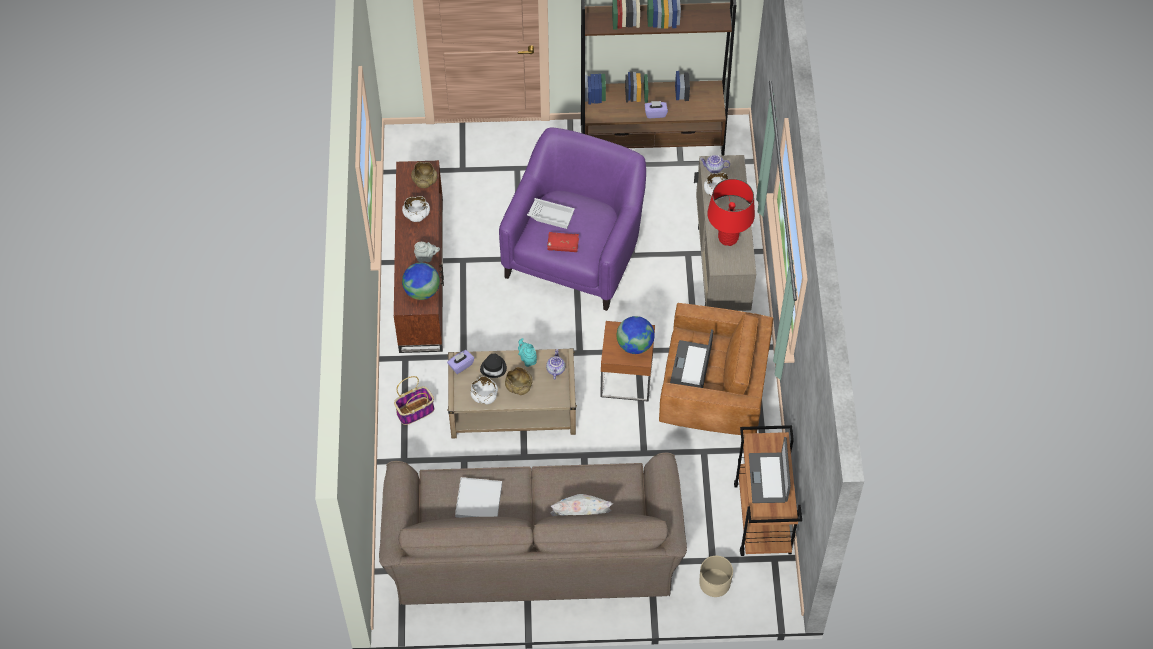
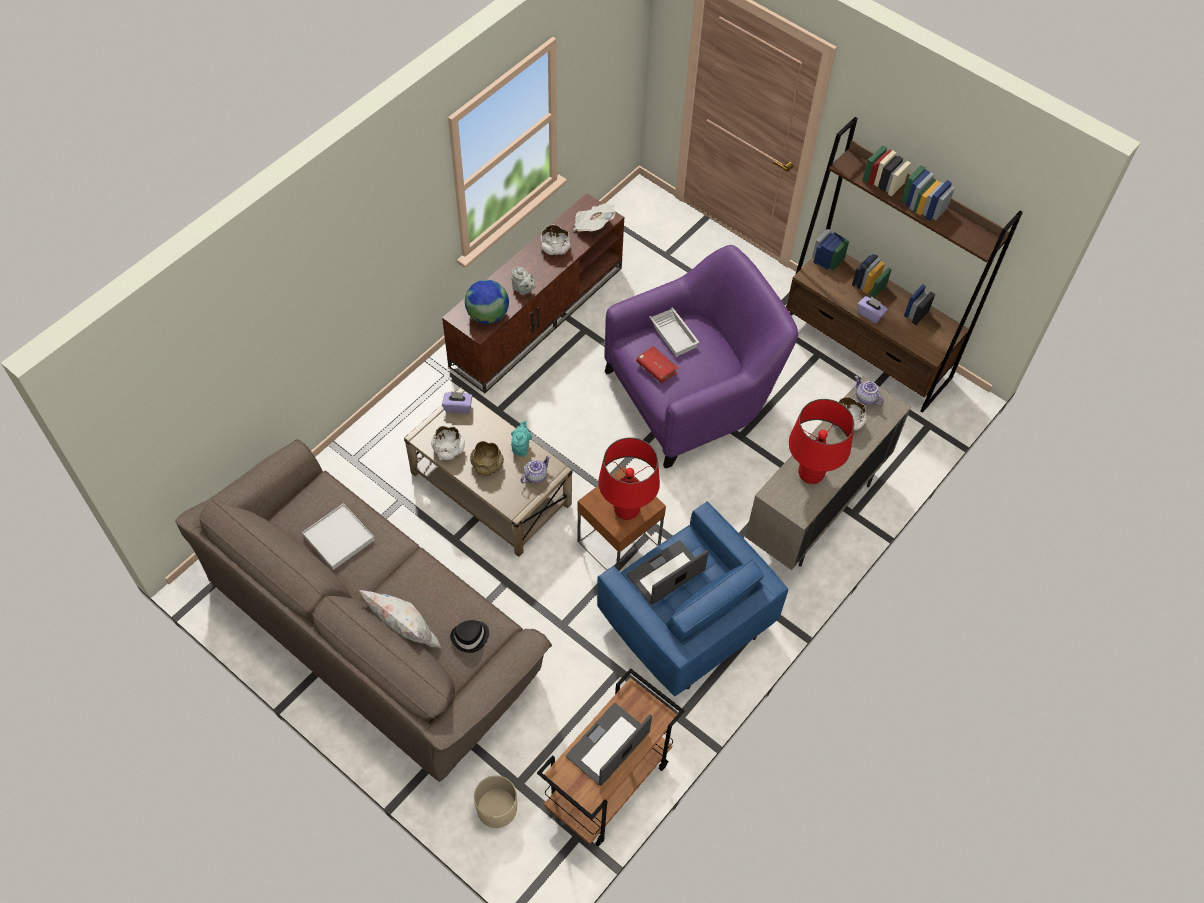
camera: 40 degrees right, 0 degrees up
(415, 411) = (408, 426): basket -> none
(424, 181) = (593, 225): beige bowl -> newspaper
(494, 368) = (483, 431): black hat -> black hat (470, 637)
(635, 345) = (626, 509): globe -> red table lamp
(713, 393) = (685, 623): brown armchair -> blue armchair

